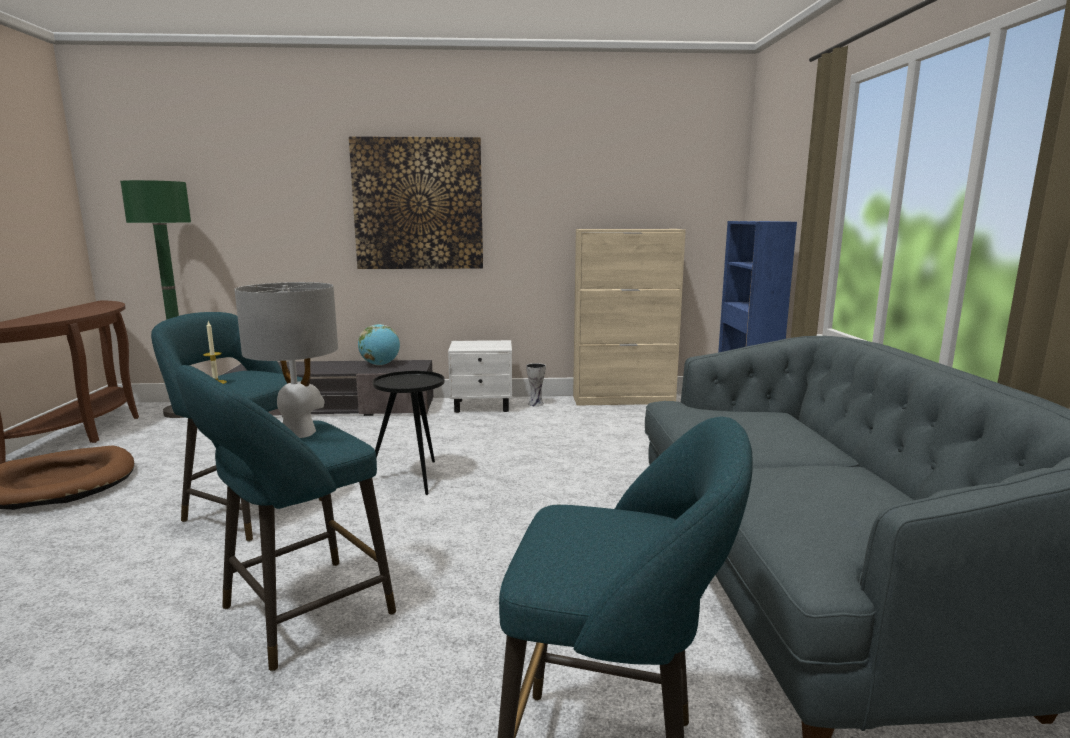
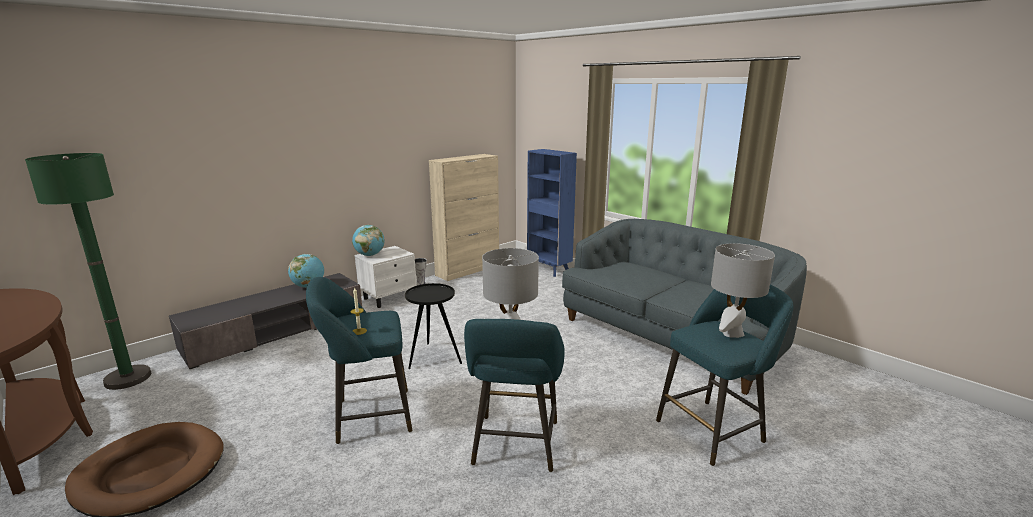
camera: 40 degrees left, 5 degrees up
(418, 204) = (317, 152): picture -> none
(464, 343) = (369, 255): none -> globe
(635, 544) = (732, 333): none -> grey table lamp

